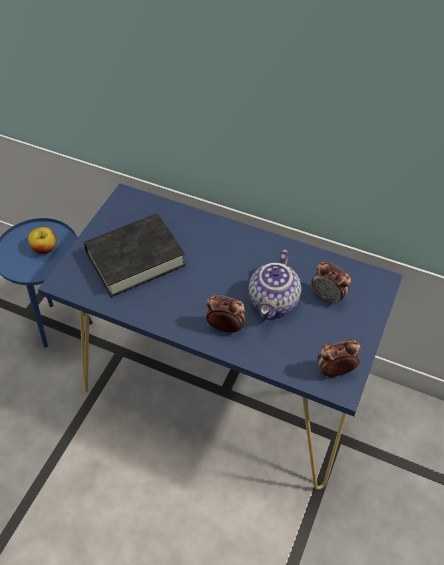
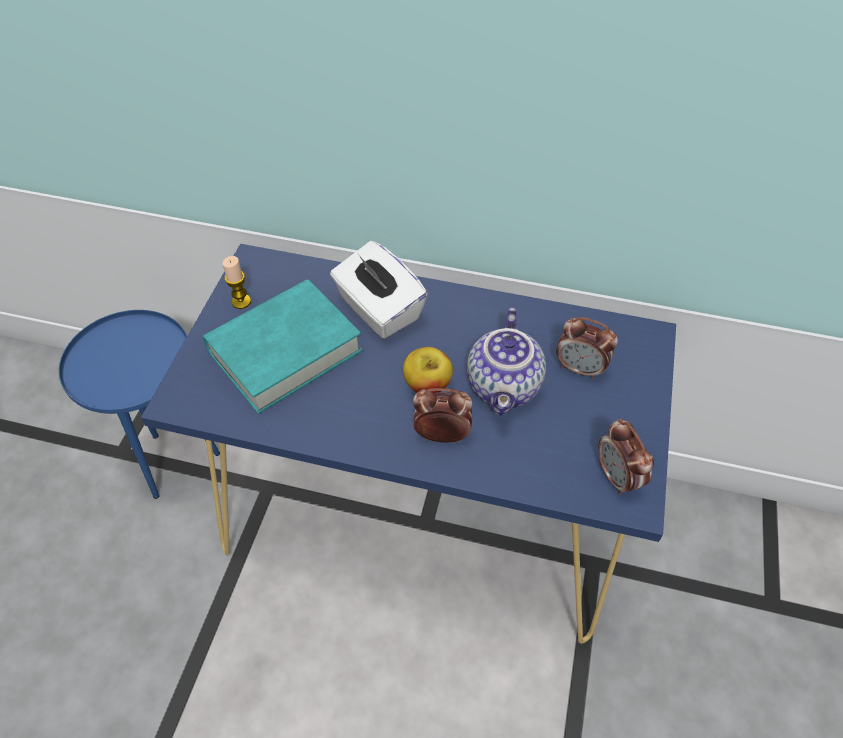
camera: 10 degrees left, 0 degrees up
(45, 248) = (139, 354): apple -> apple (427, 384)
(113, 222) = (241, 301): none -> candle
(135, 259) = (285, 351): black book -> turquoise book
(201, 239) = (378, 310): none -> white tissue box
(335, 371) = (617, 477): alarm clock -> alarm clock turned 90 degrees counterclockwise

